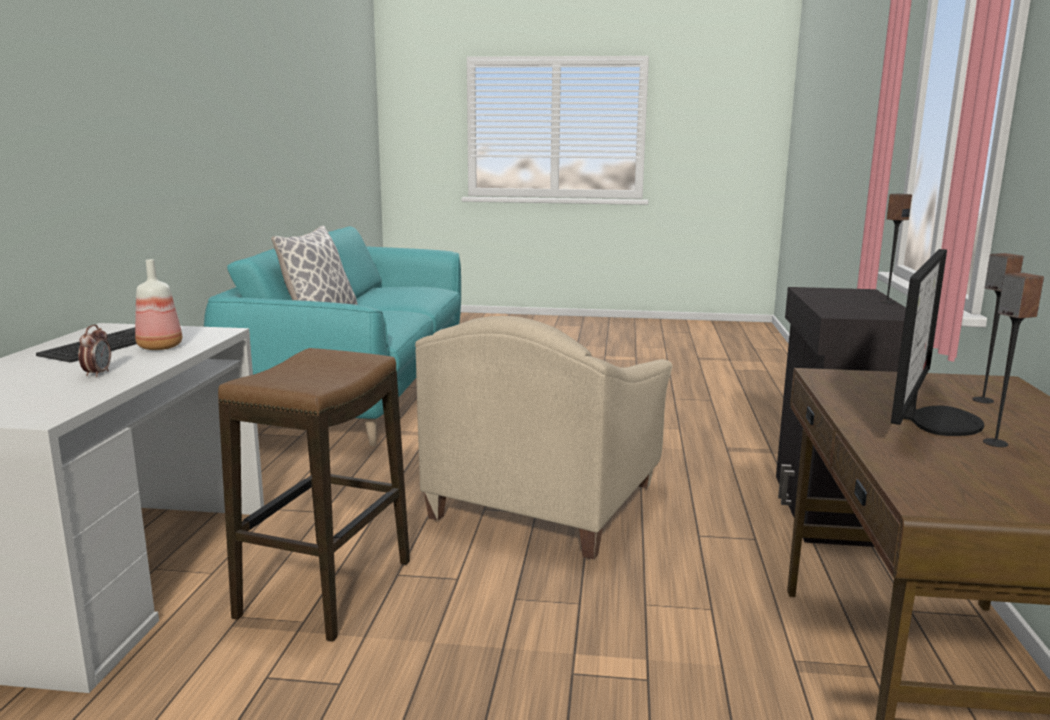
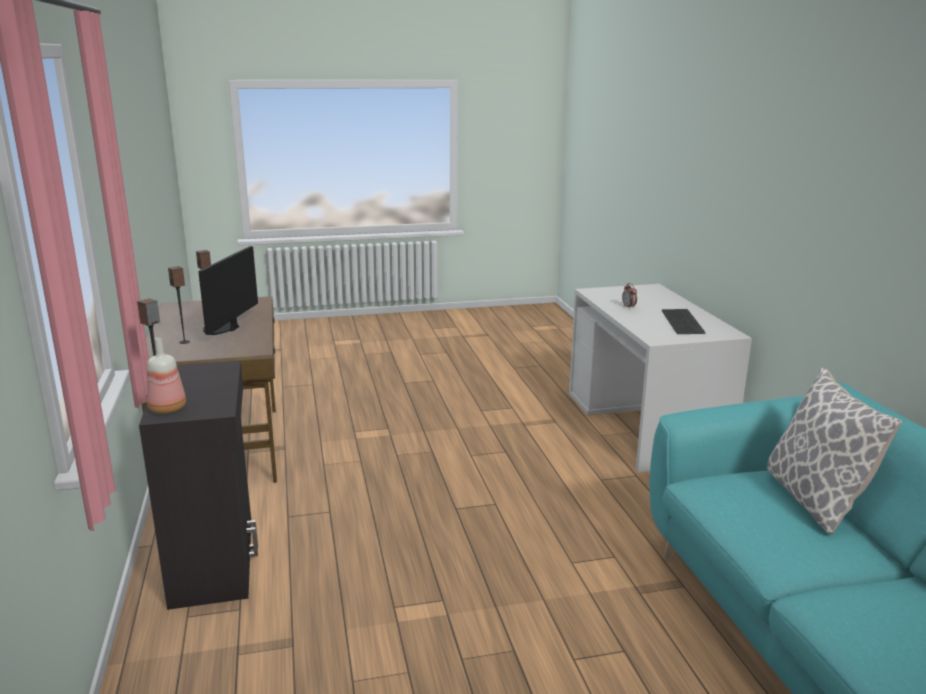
camera: 160 degrees right, 5 degrees up
(159, 347) = (652, 324): bottle -> bottle (168, 409)
(326, 590) = (532, 438): stool -> none
(547, 502) = (453, 519): beige armchair -> none

